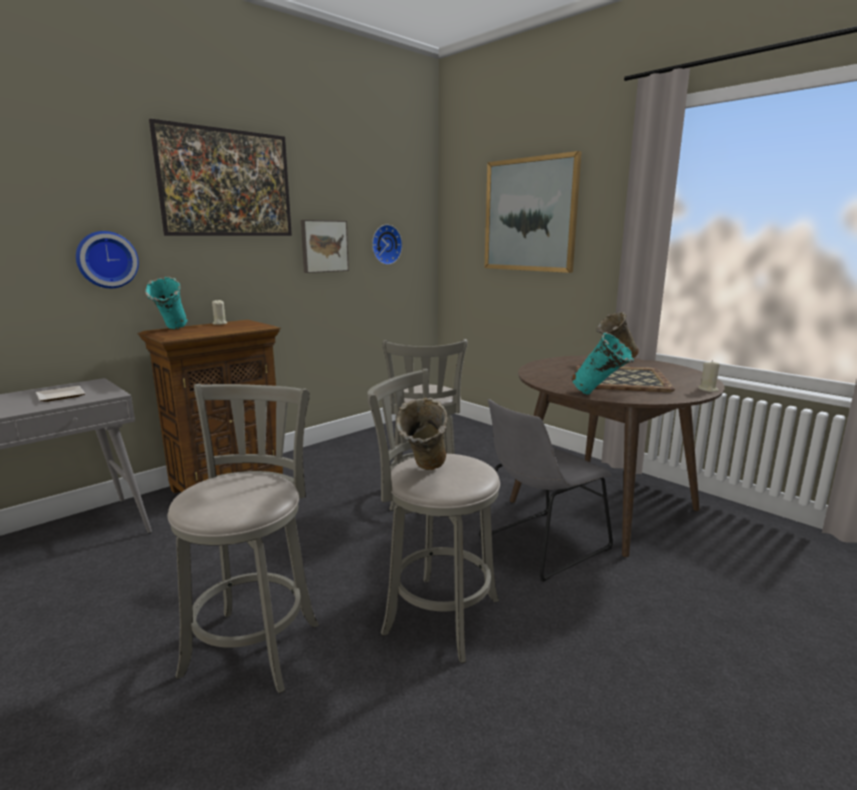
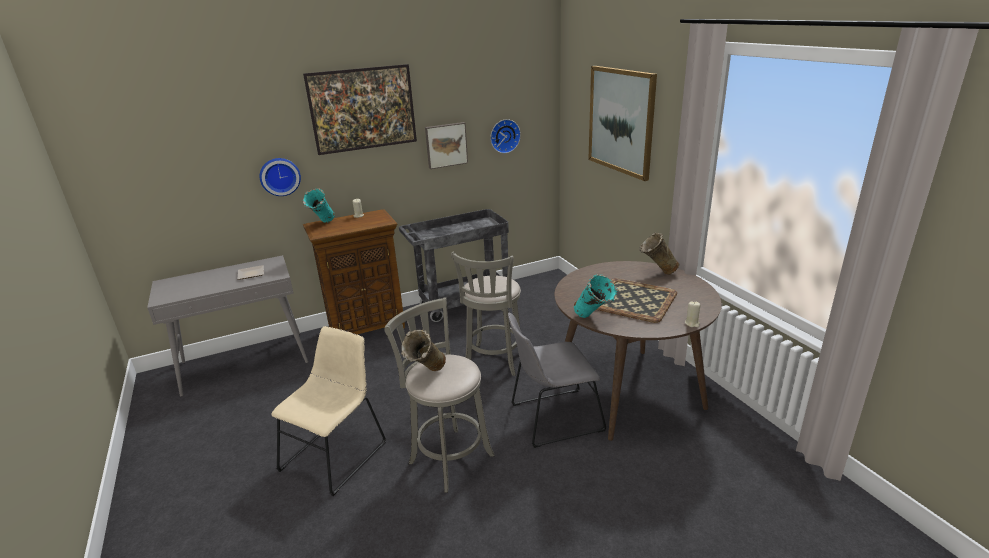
camera: 20 degrees right, 10 degrees up
(255, 644) = (337, 453): grey stool -> beige chair
(344, 450) = (460, 307): none -> grey cart

